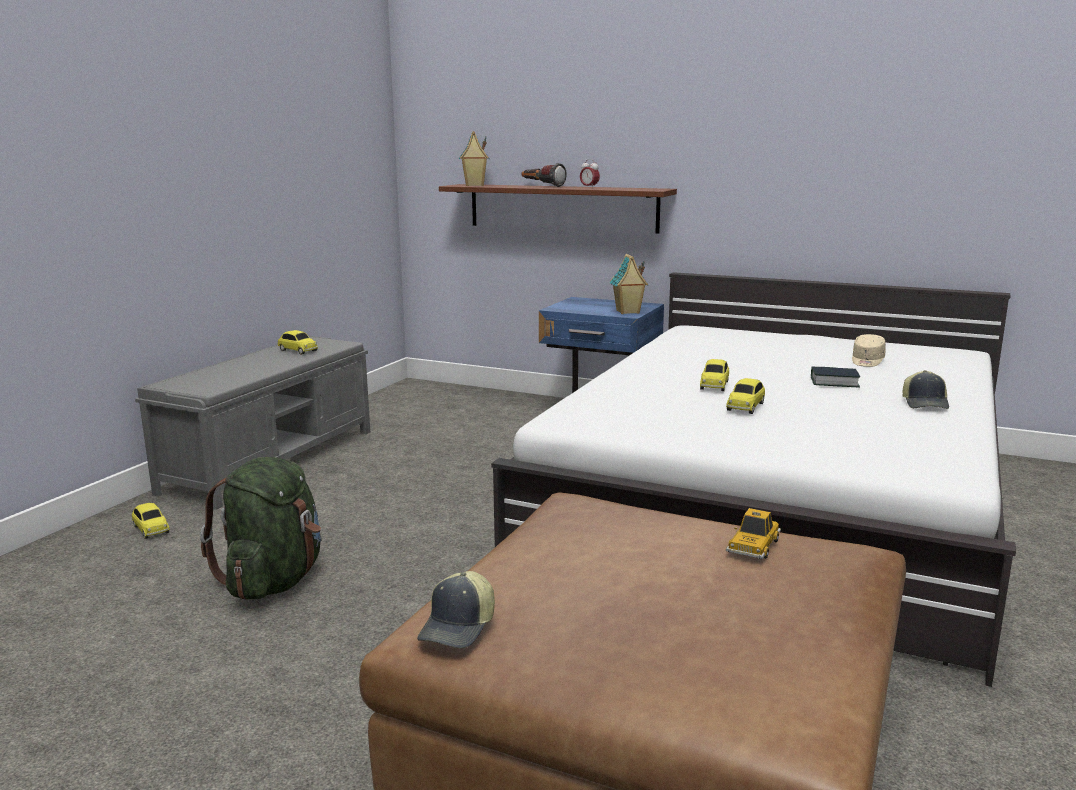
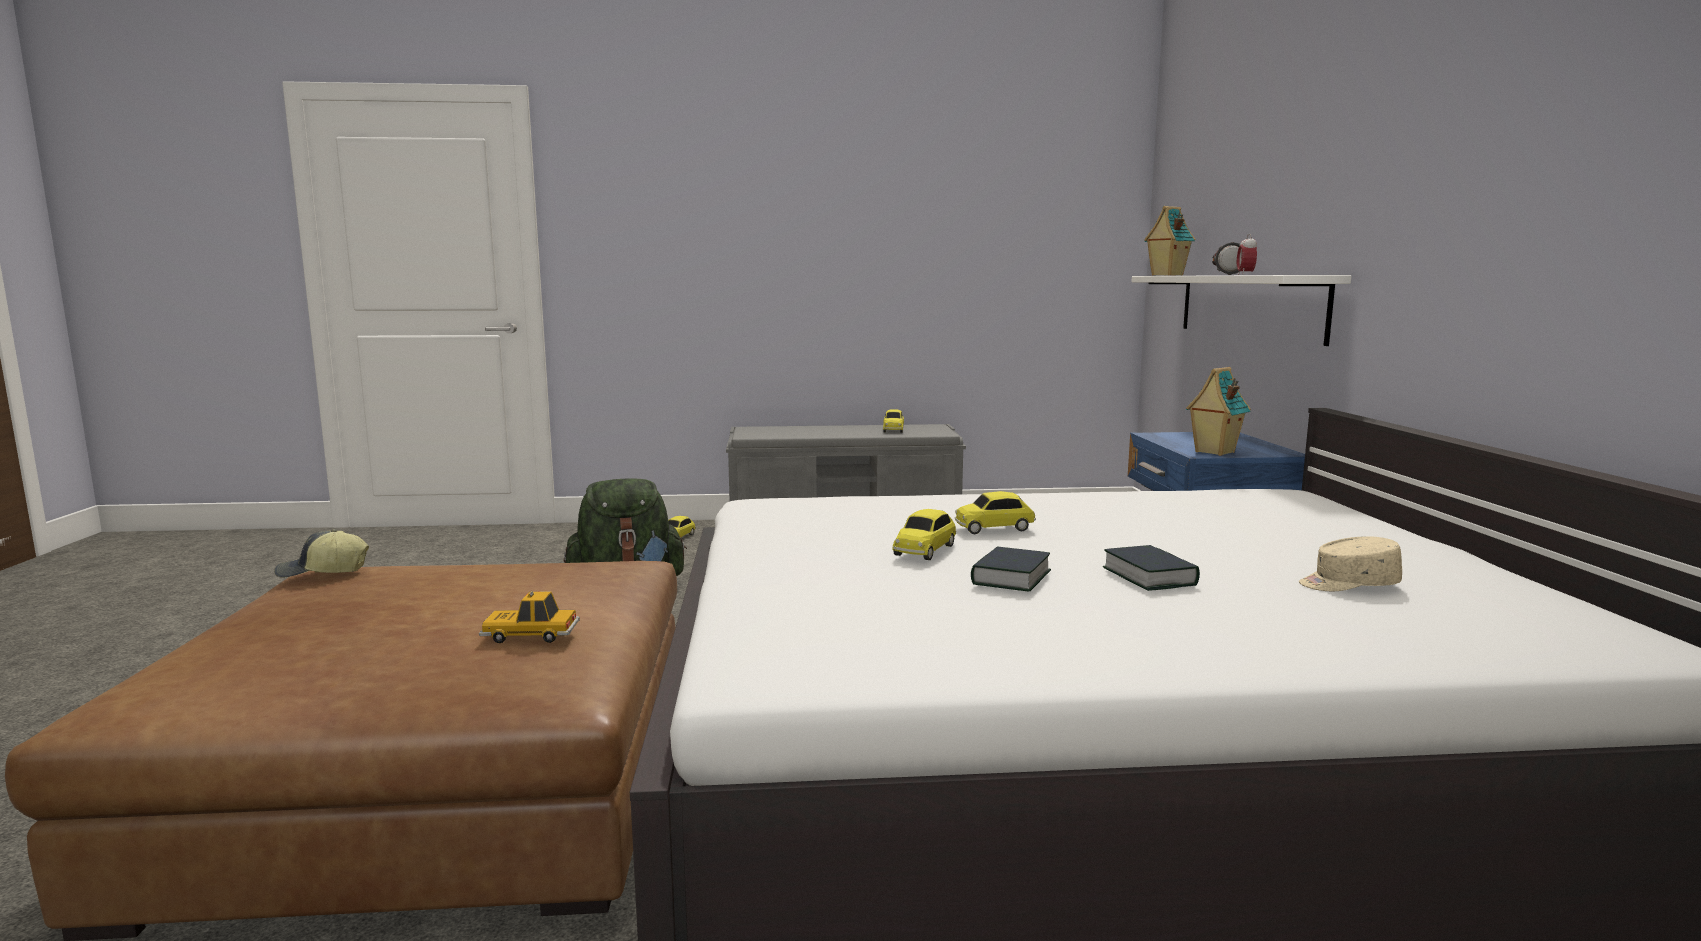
camera: 60 degrees right, 5 degrees down
(562, 207) = (1248, 306): brown shelf -> white shelf
(746, 406) = (925, 550): toy car -> toy car turned 60 degrees counterclockwise
(818, 403) = (1010, 578): none -> book
(925, 403) = (1138, 635): cap -> none

